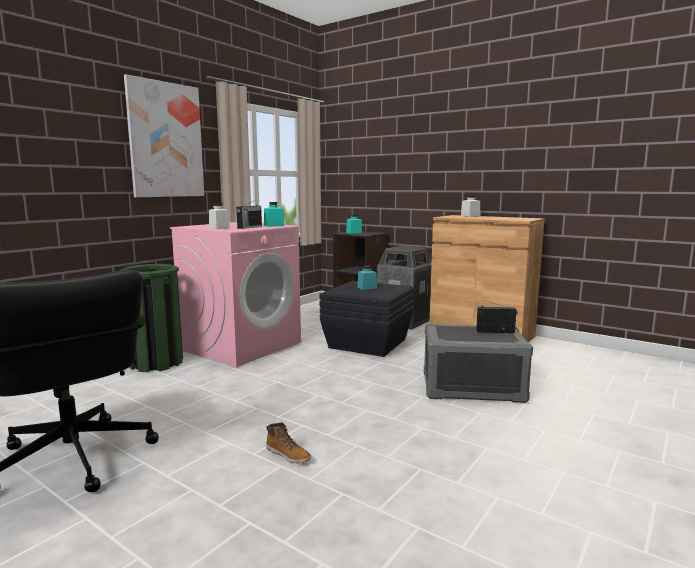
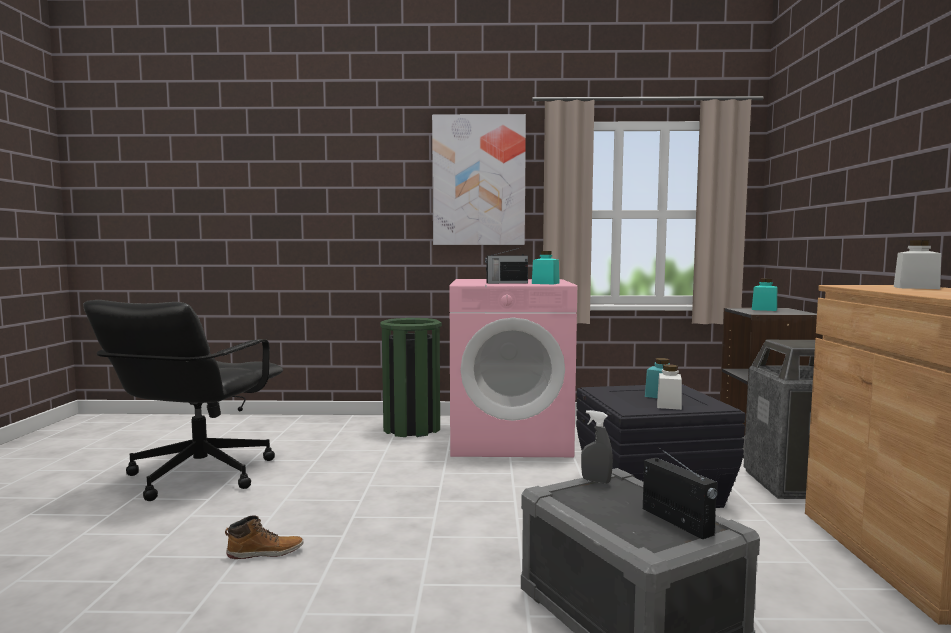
camera: 55 degrees right, 5 degrees down
(219, 228) = (475, 282): white jar -> white jar (669, 405)
(288, 454) = (265, 552): boot -> boot turned 105 degrees counterclockwise
(437, 330) = (596, 481): none -> grey spray bottle

